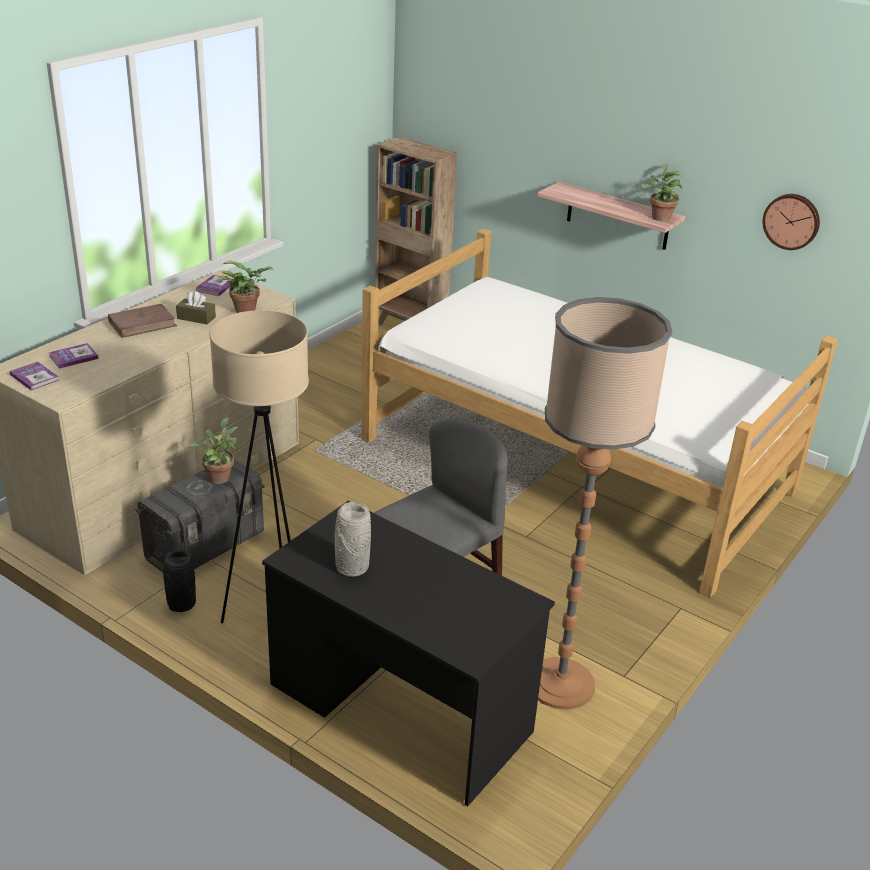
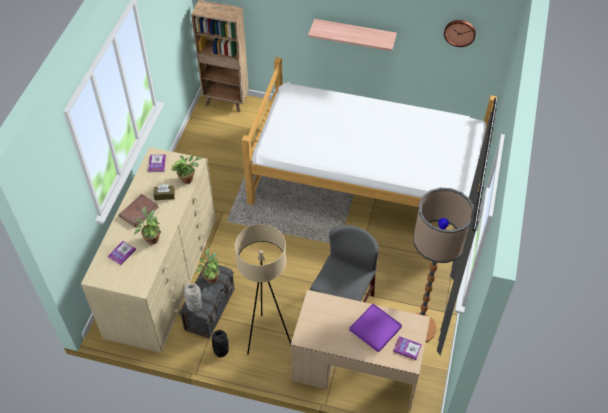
camera: 20 degrees left, 20 degrees up
(34, 377) = (113, 277): book -> book (407, 348)
(351, 567) = (332, 332): grey vase -> grey vase (194, 305)
(399, 708) = (356, 370): black desk -> beige desk
(435, 586) = (375, 329): none -> purple tray
(659, 217) = (384, 38): potted plant -> potted plant (151, 238)

